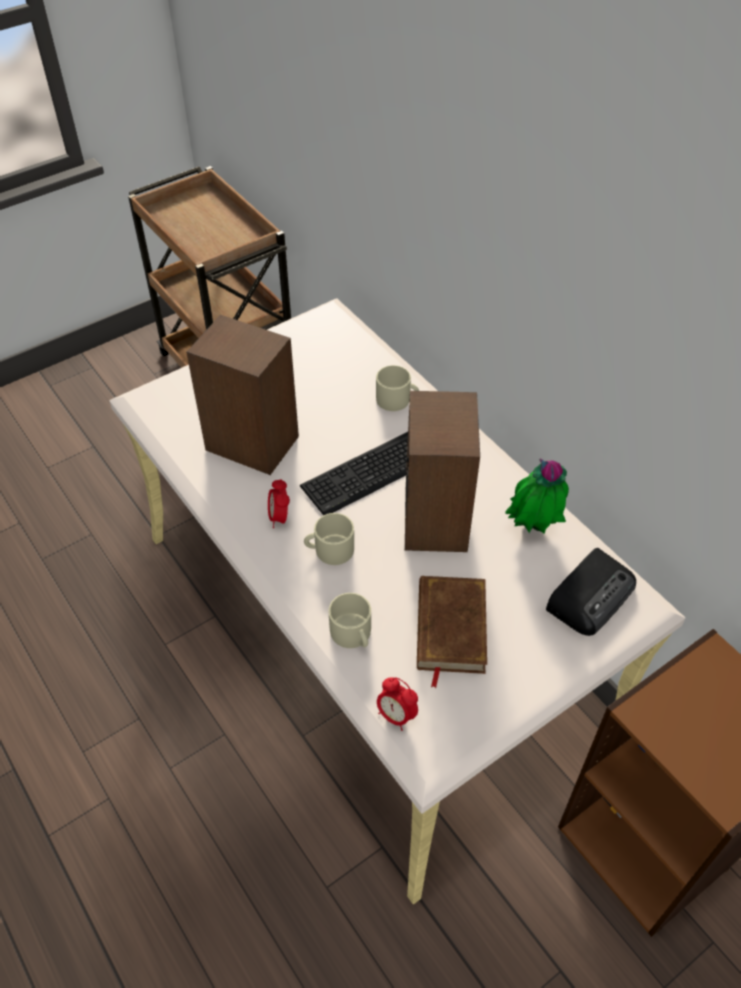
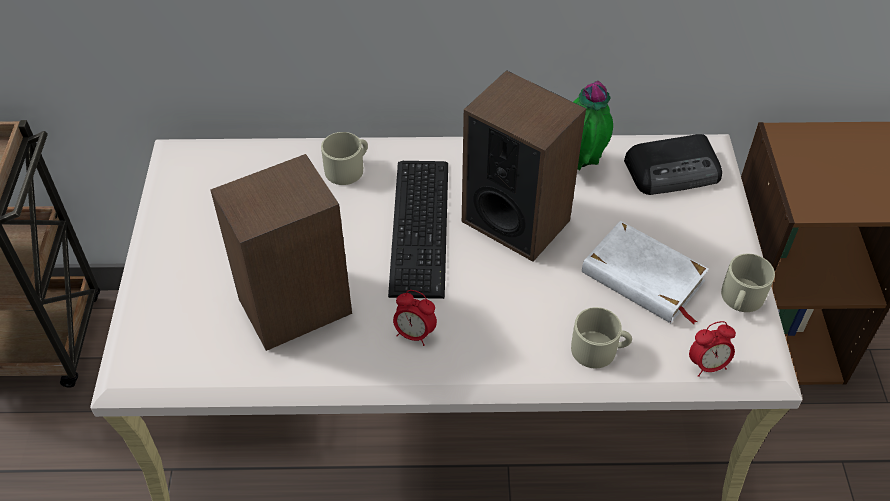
camera: 55 degrees left, 0 degrees up
(329, 550) = (487, 316): beige mug -> beige mug (741, 299)
(450, 629) = (643, 278): brown book -> white book
(591, 595) = (674, 170): radio -> radio turned 90 degrees clockwise

